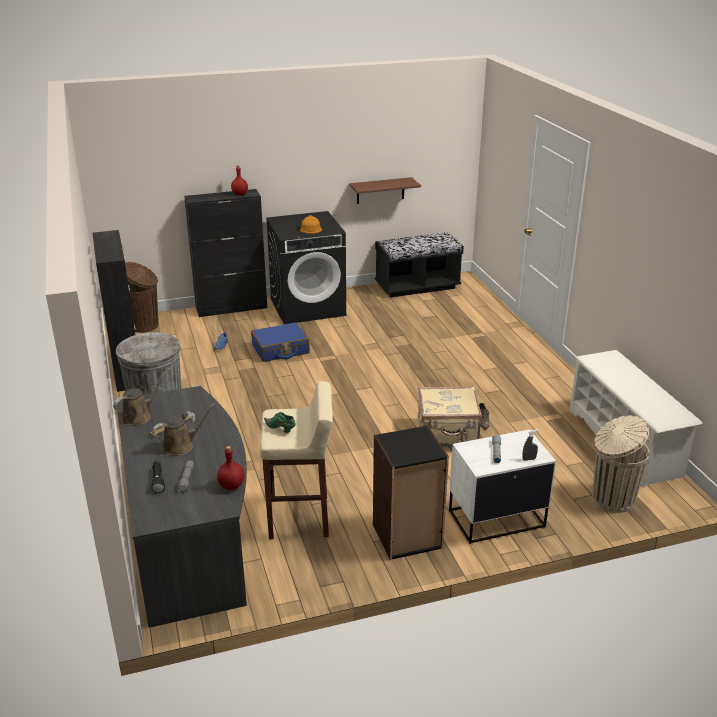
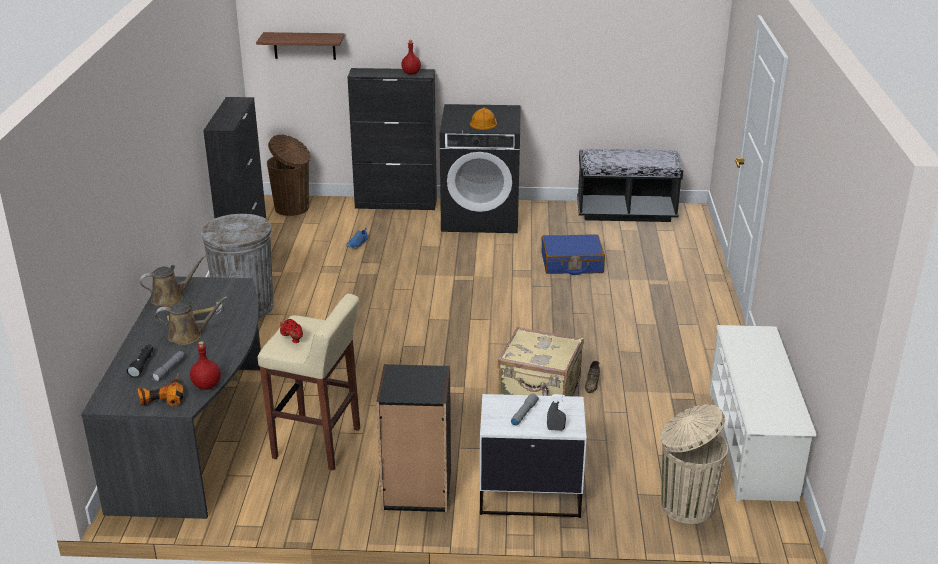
camera: 20 degrees right, 0 degrees up
(197, 504) = (161, 396): none -> power drill
(280, 350) = (418, 259): blue suitcase -> blue suitcase (571, 263)
(280, 429) = (291, 338): green shoe -> red shoe
(380, 190) = (589, 88): shelf -> shelf (304, 45)

